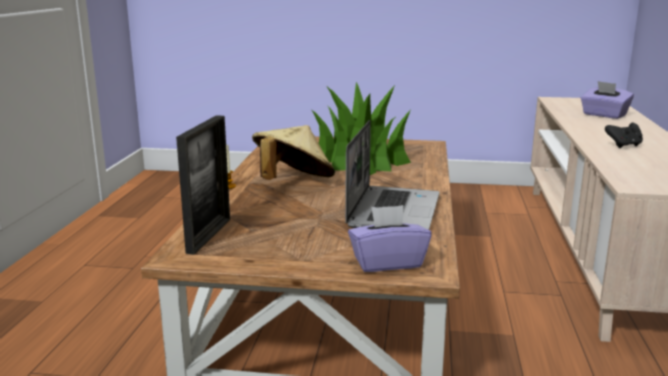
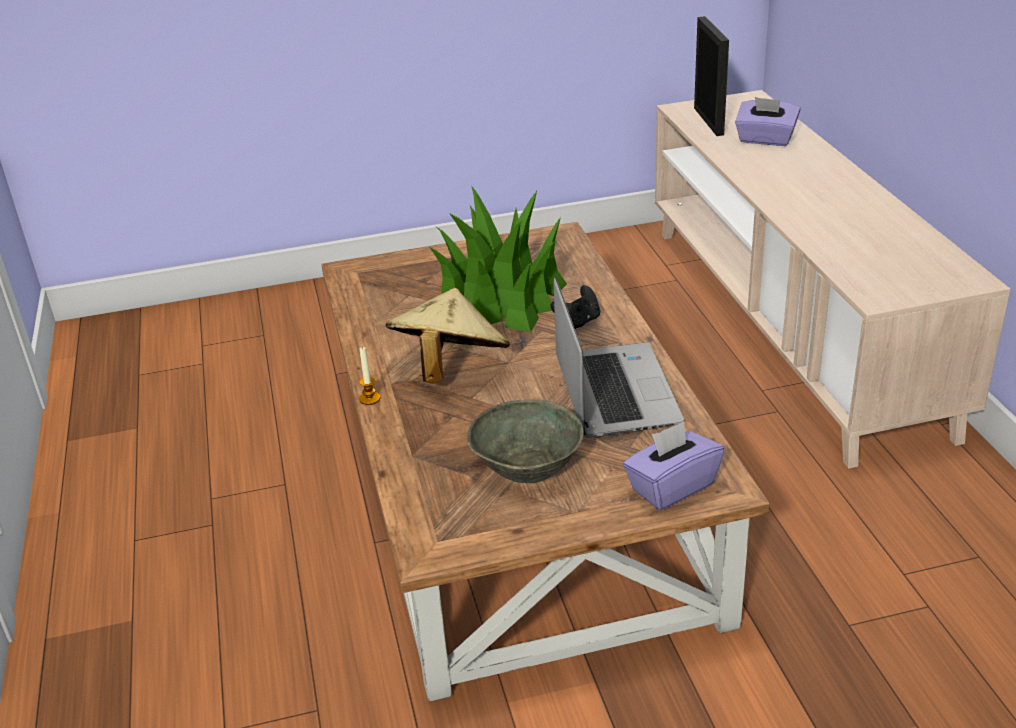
camera: 20 degrees left, 15 degrees up
(209, 235) = (432, 502): picture frame -> picture frame (708, 121)
(291, 233) = (527, 467): none -> grey bowl
(624, 146) = (825, 212): black game controller -> black game controller (578, 322)

